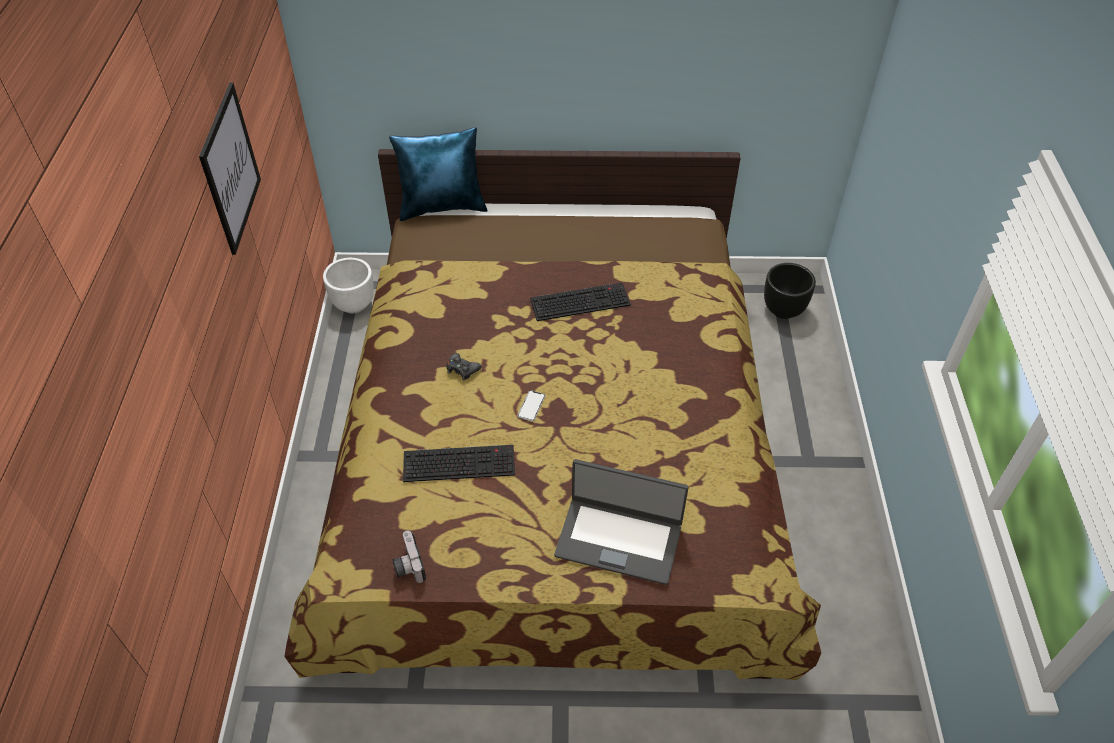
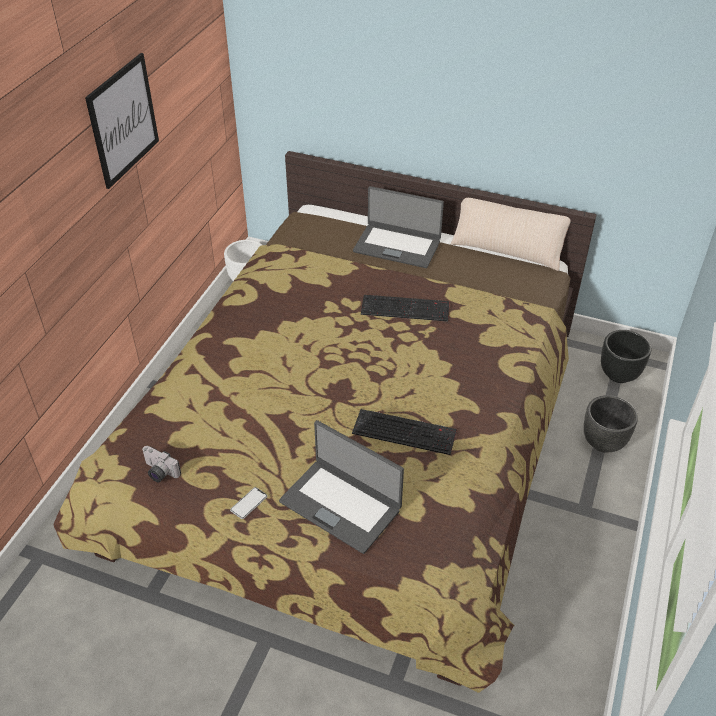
camera: 20 degrees right, 5 degrees down
(407, 564) = (159, 472): camera -> camera turned 60 degrees counterclockwise
(442, 207) = (331, 211): blue pillow -> none
(460, 462) = (241, 406): keyboard -> keyboard (406, 431)
(462, 369) = (280, 336): black game controller -> none
(531, 406) = (321, 379): phone -> phone (249, 503)
(535, 231) = (397, 246): none -> laptop
(649, 208) = (507, 250): none -> beige pillow
(798, 386) = (602, 443): none -> black planter

